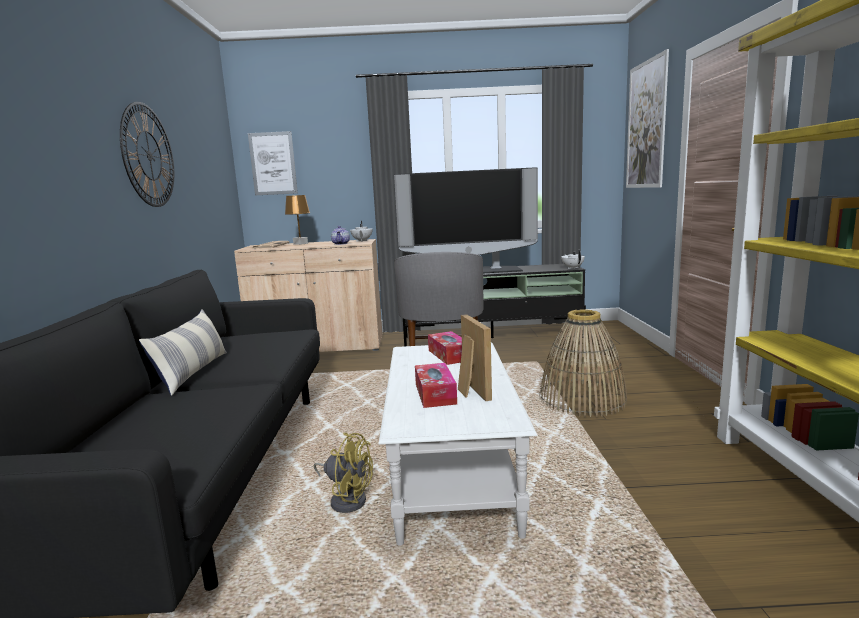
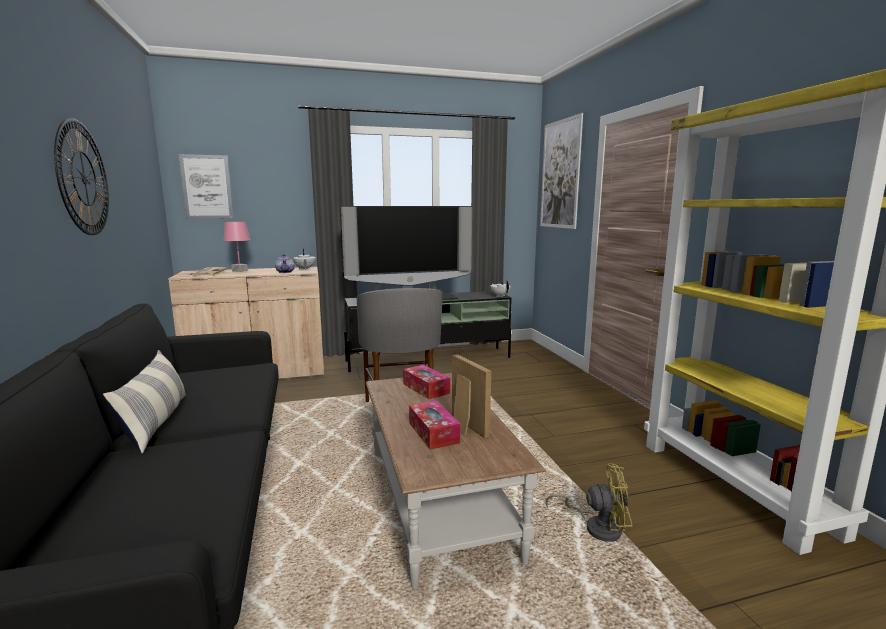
camera: 15 degrees left, 0 degrees up
(300, 244) = (240, 271): brown table lamp -> pink table lamp
(346, 499) = (344, 544): yellow fan -> yellow fan (596, 527)
(452, 470) = (437, 500): white coffee table -> brown coffee table
(582, 399) = (528, 417): basket -> none

